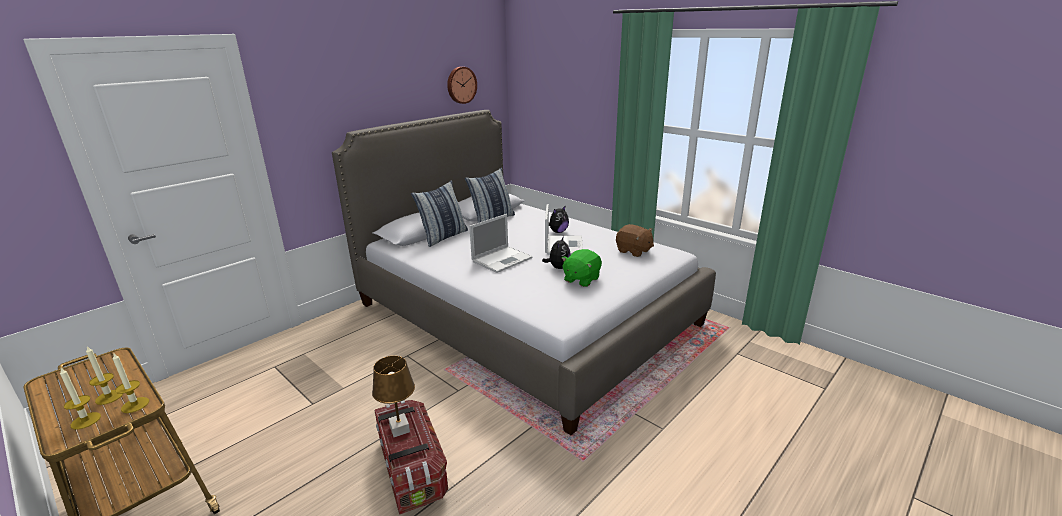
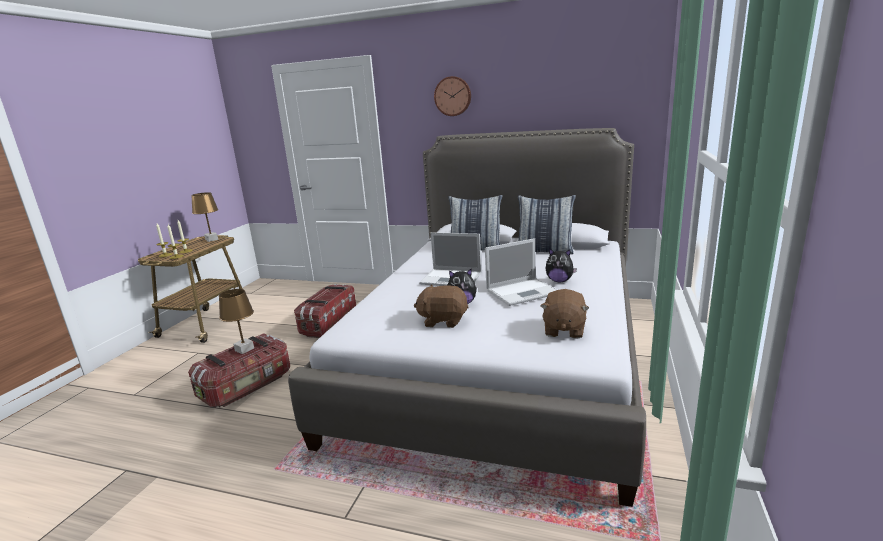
camera: 65 degrees right, 5 degrees down
(85, 369) = (212, 239): none -> brown table lamp
(332, 386) = (328, 324): none -> storage box
(461, 85) = (586, 98): wall clock -> wall clock (453, 96)
(581, 279) = (443, 320): green plush toy -> brown plush toy

